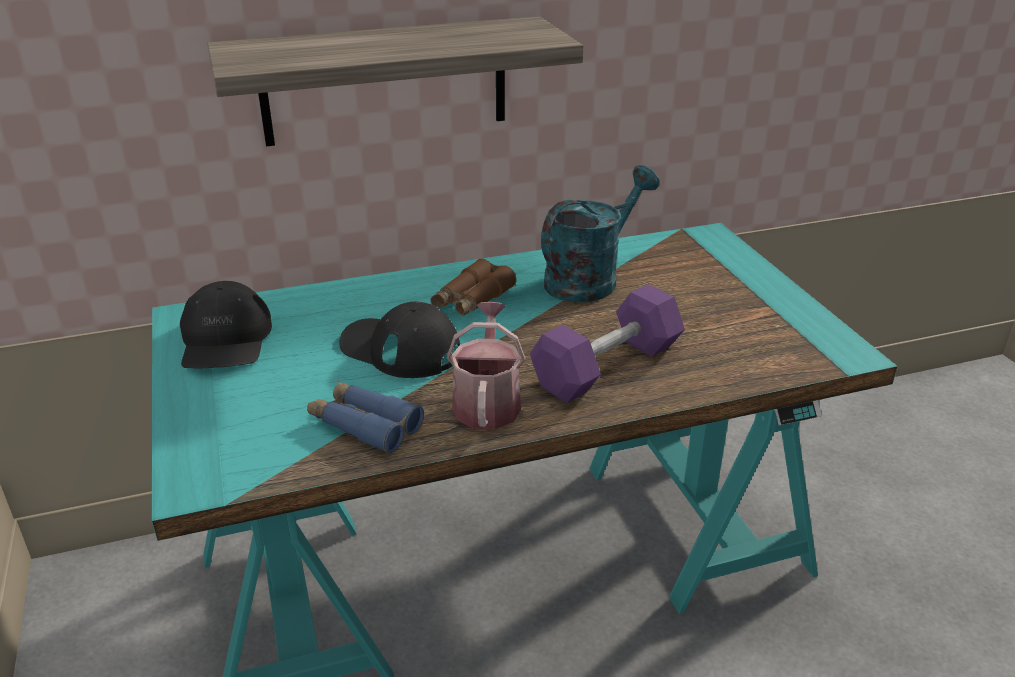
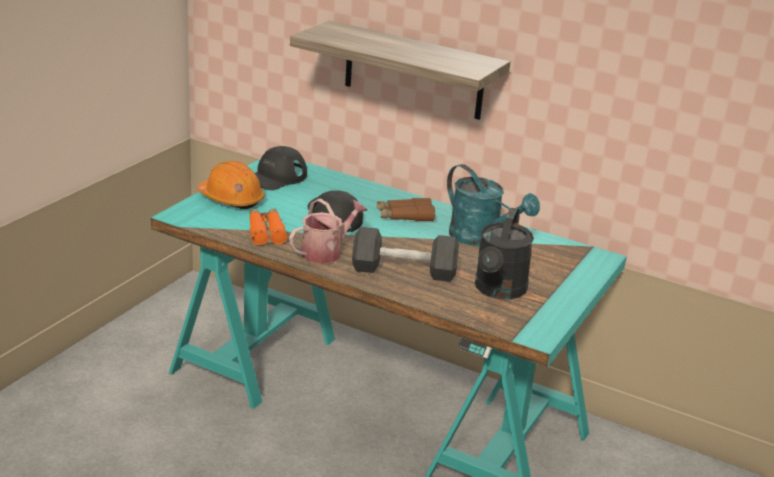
camera: 45 degrees right, 5 degrees down
(225, 408) = (231, 199): none -> orange hard hat
(364, 425) = (266, 232): blue binoculars -> orange binoculars
(589, 278) = (481, 238): turquoise watering can -> turquoise watering can turned 45 degrees clockwise
(607, 366) = (404, 271): purple dumbbell -> black dumbbell
(723, 327) = (498, 291): none -> black watering can

